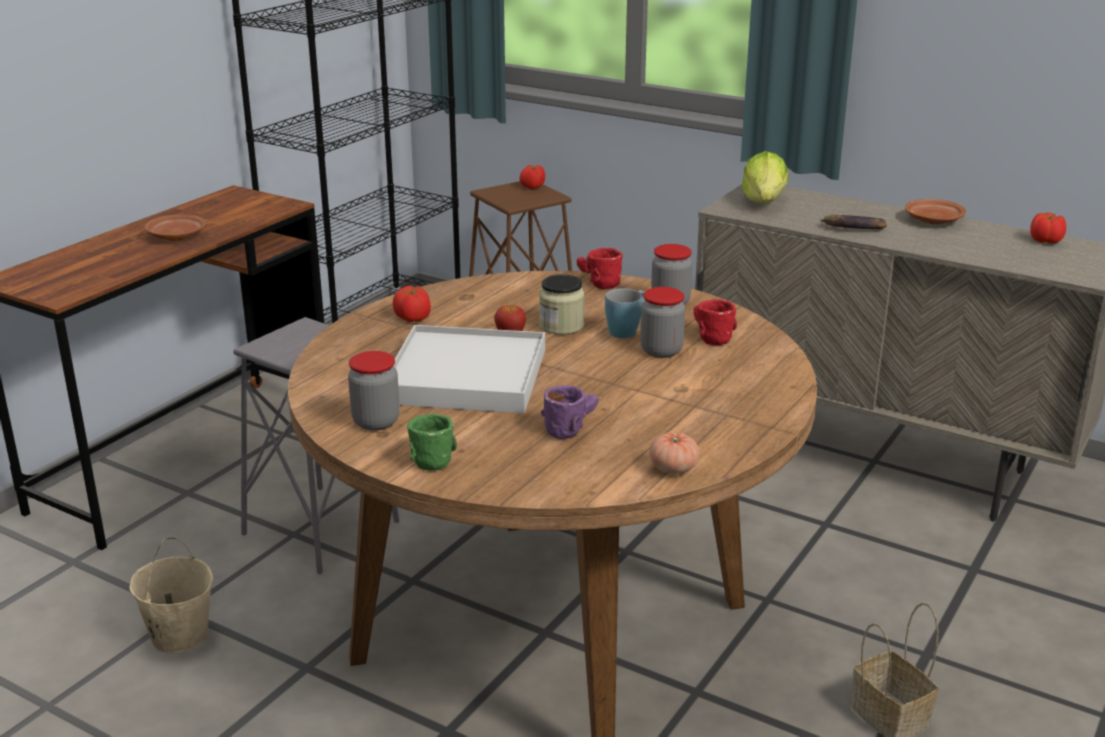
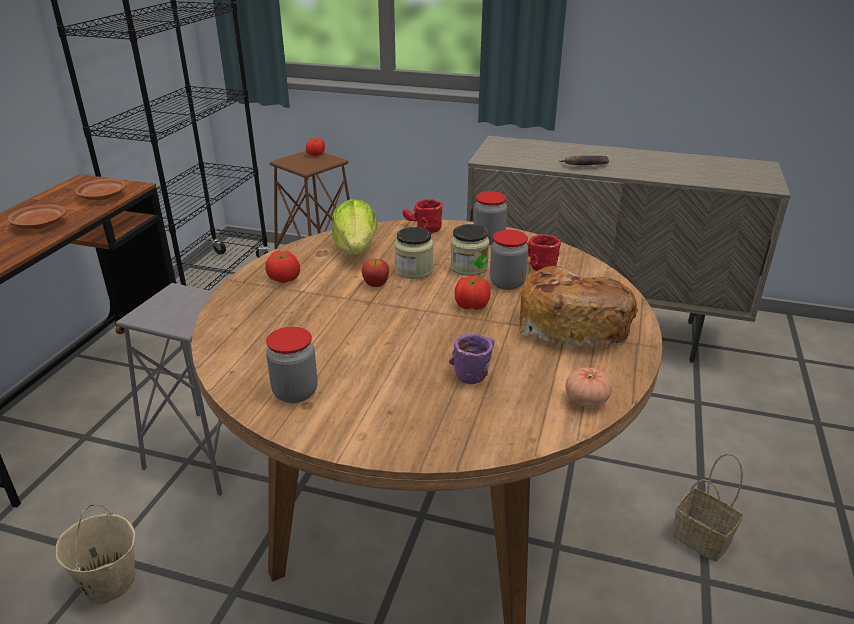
camera: 15 degrees left, 5 degrees up
(424, 457) = (359, 426): green mug -> none
(466, 376) = (357, 330): white tray -> none
(627, 330) = (469, 267): blue mug -> jar
(709, 398) = (572, 323): none -> bread
(764, 202) = (510, 151): lettuce -> lettuce (356, 250)
(933, 220) = (635, 154): brown plate -> brown plate (103, 196)
(1046, 241) = (719, 162): tomato -> tomato (472, 306)

